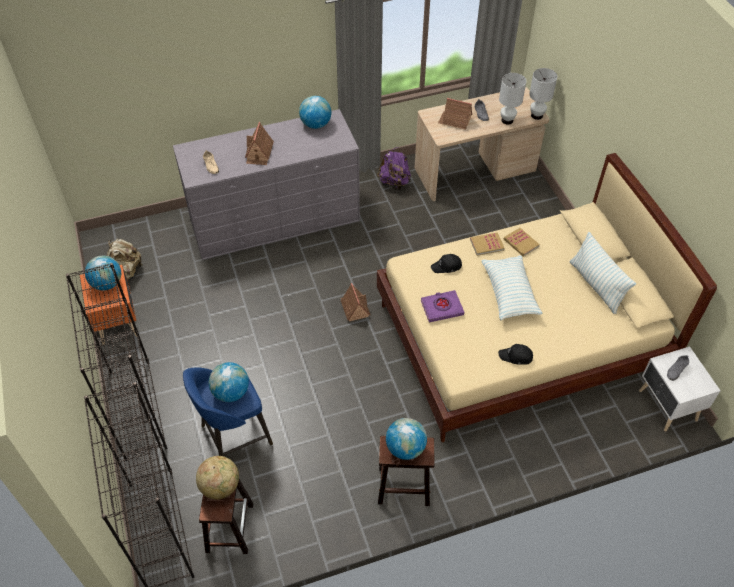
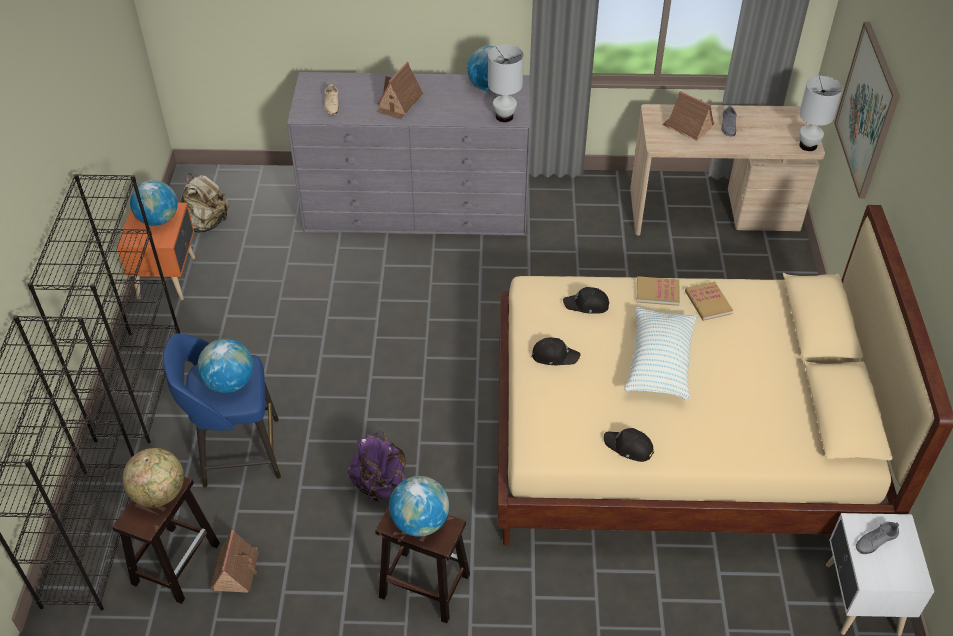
camera: 20 degrees right, 5 degrees down
(354, 308) = (467, 340): toy house -> toy house (236, 570)
(394, 183) = (594, 200): purple backpack -> purple backpack (379, 484)
(442, 308) = (554, 355): purple book -> black cap
(507, 120) = (761, 142): white table lamp -> white table lamp (504, 116)
(583, 89) = (867, 110): none -> picture
(596, 285) = (793, 386): pillow -> none

